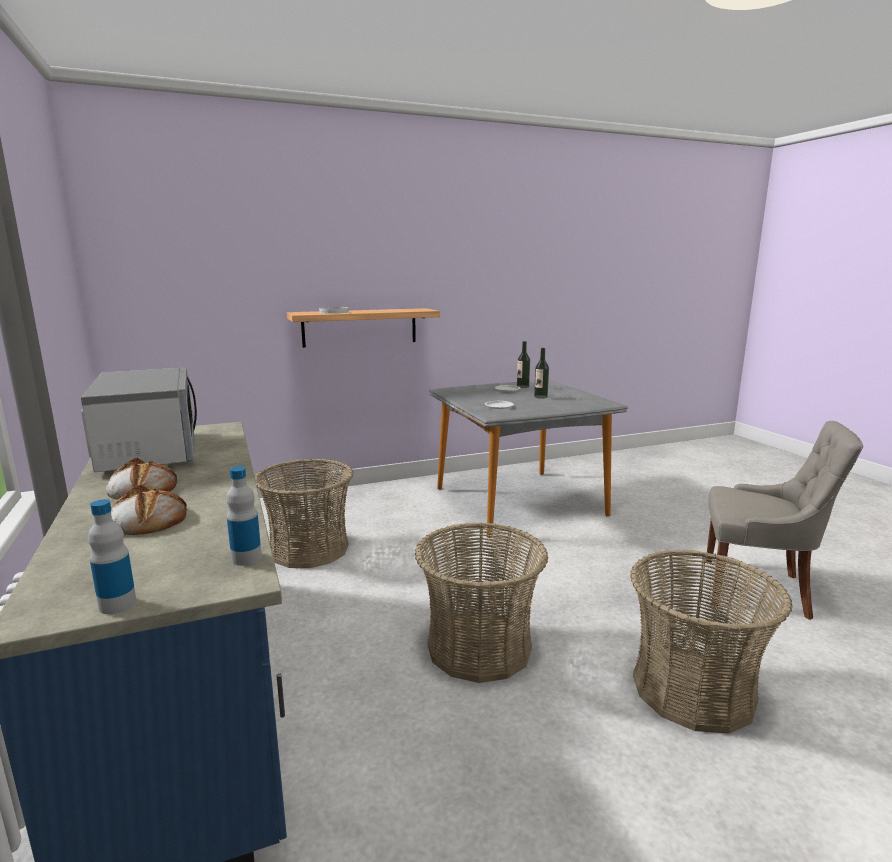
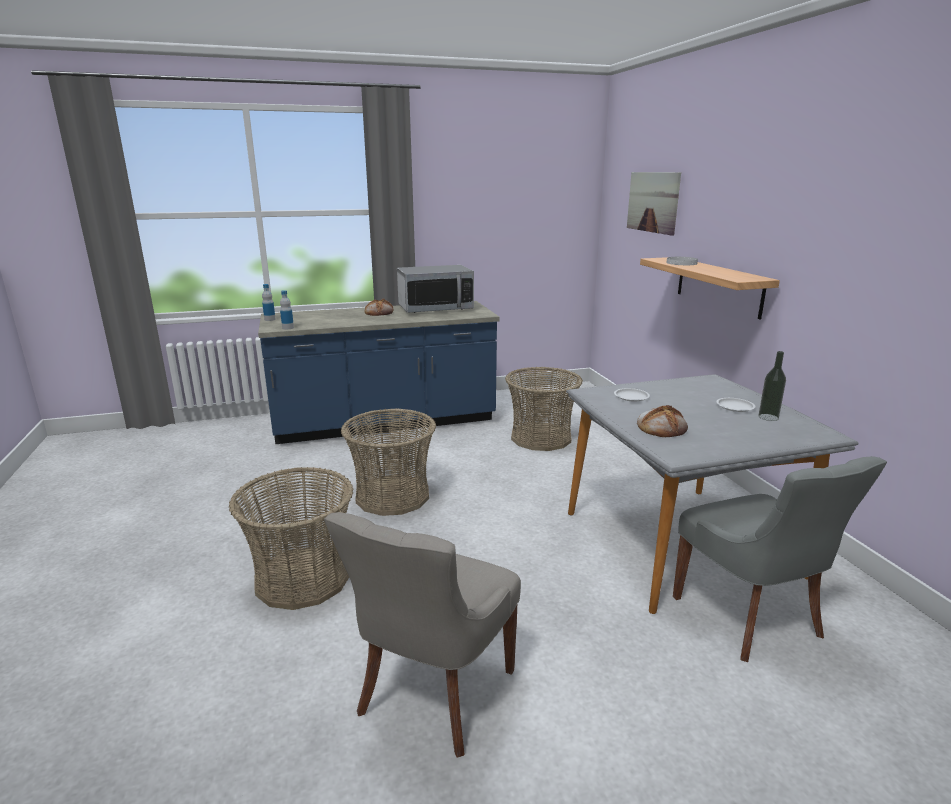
camera: 95 degrees right, 5 degrees up
(147, 519) = (340, 316): bread -> bread (661, 427)
(225, 258) = (653, 202): none -> picture
(540, 397) = (700, 421): bottle -> none
(592, 492) = (750, 618): none -> grey chair

